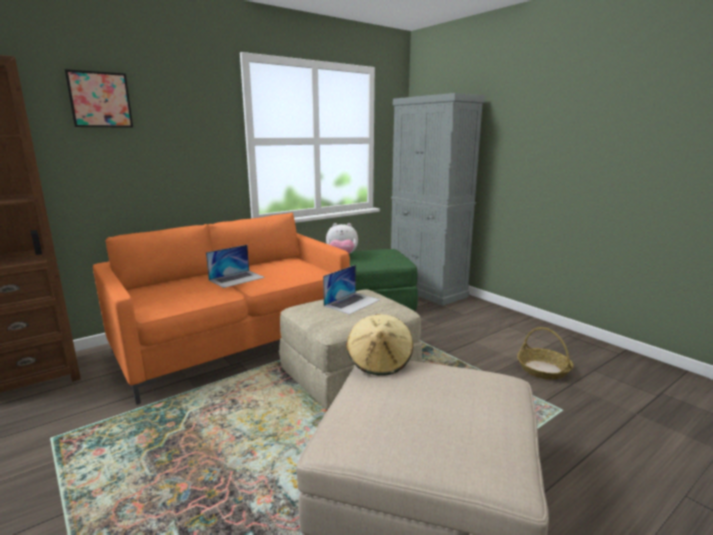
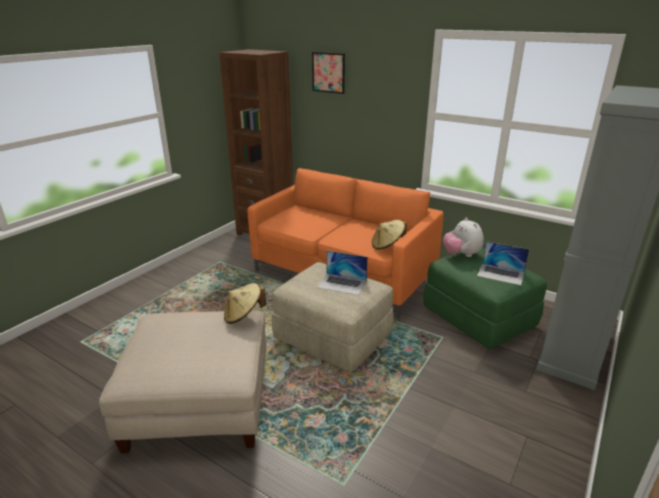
camera: 70 degrees right, 10 degrees up
(237, 278) = (337, 227): laptop -> laptop (501, 274)
(309, 268) = (387, 245): none -> beige hat
(543, 369) = (425, 471): basket -> none

